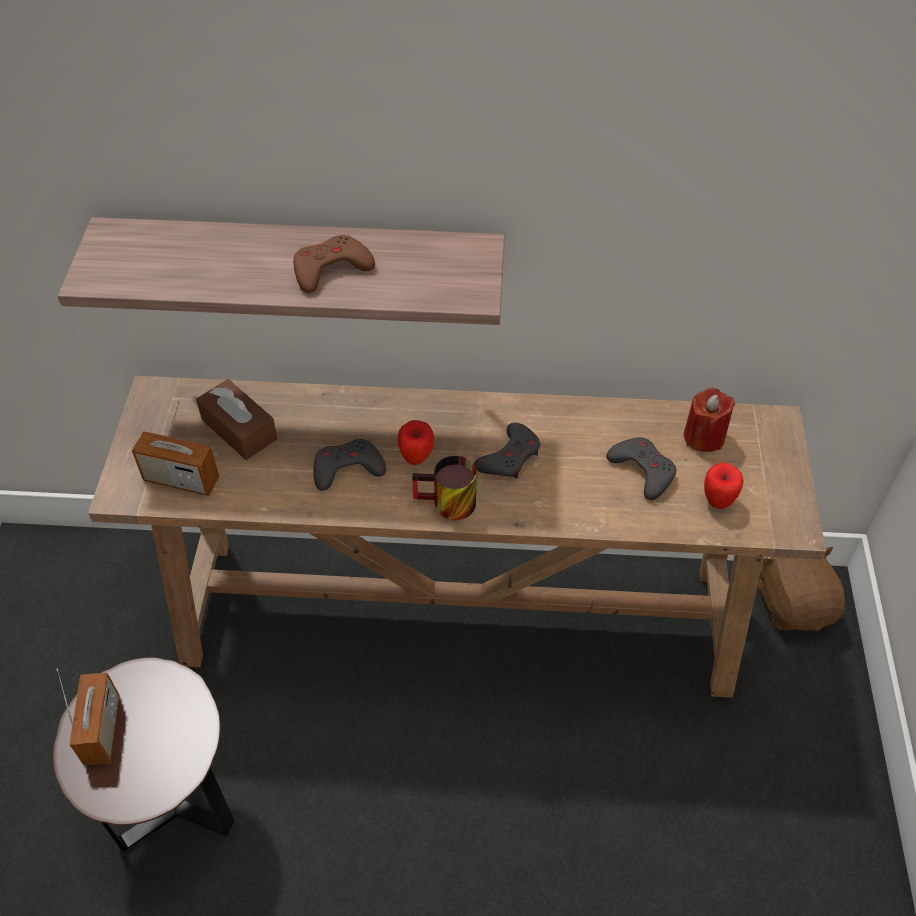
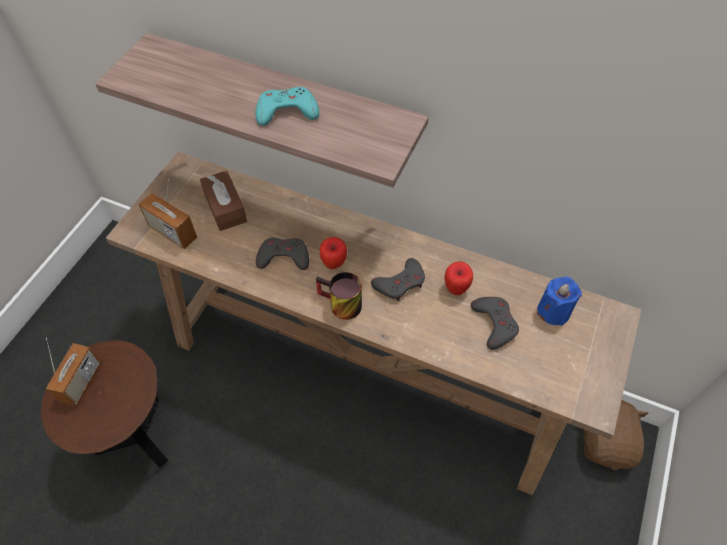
camera: 20 degrees right, 5 degrees up
(331, 269) = (286, 111): brown game controller -> turquoise game controller
(704, 437) = (553, 311): red candle -> blue candle
(717, 501) = (542, 366): apple -> apple (456, 288)

